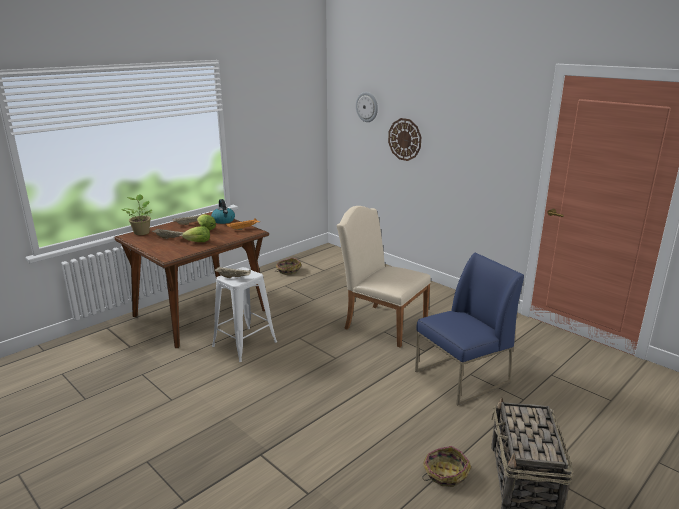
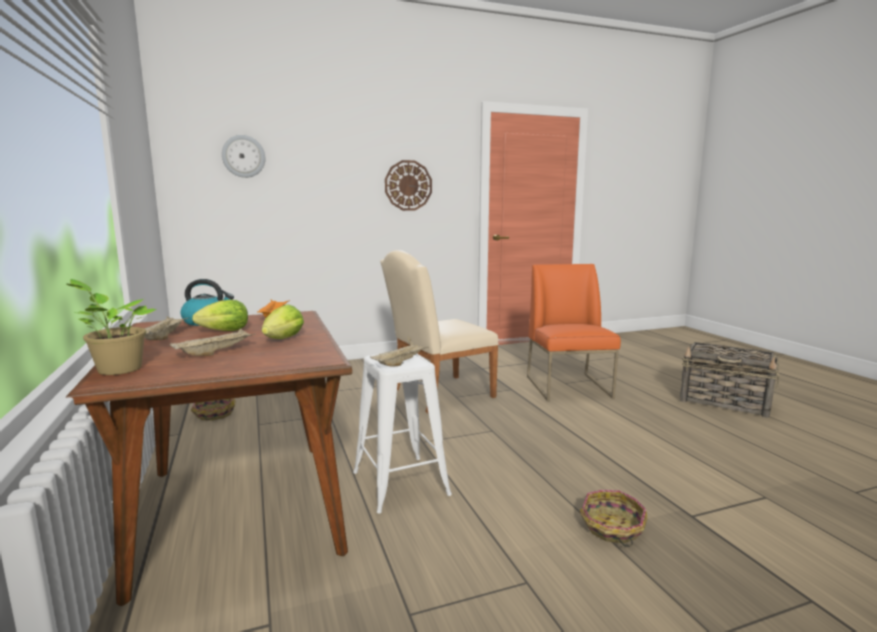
camera: 65 degrees left, 10 degrees down
(405, 139) = (315, 193): wall clock -> wall clock (408, 185)
(444, 473) = (719, 425): basket -> basket (612, 528)
(462, 377) = (569, 387): blue chair -> orange chair

